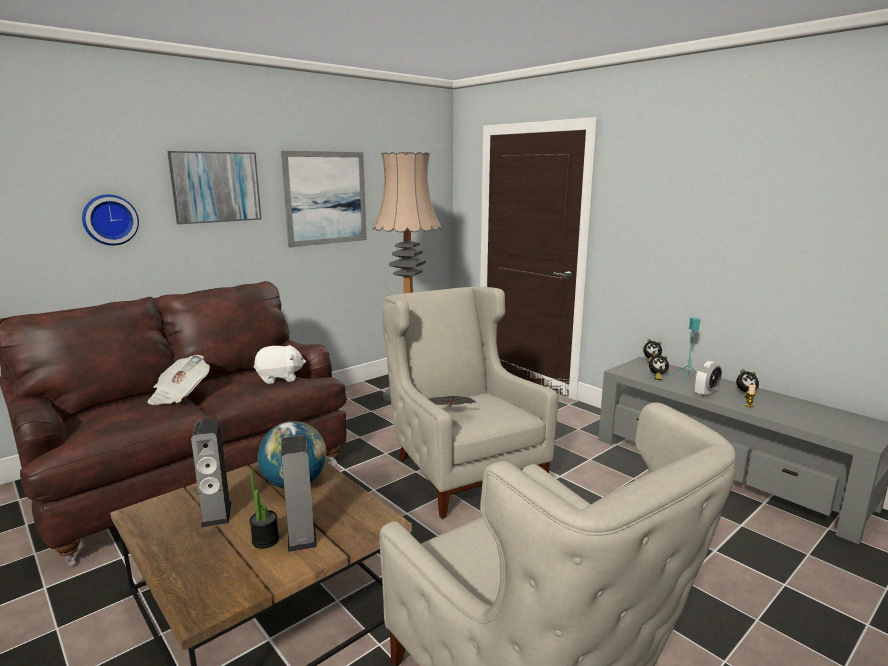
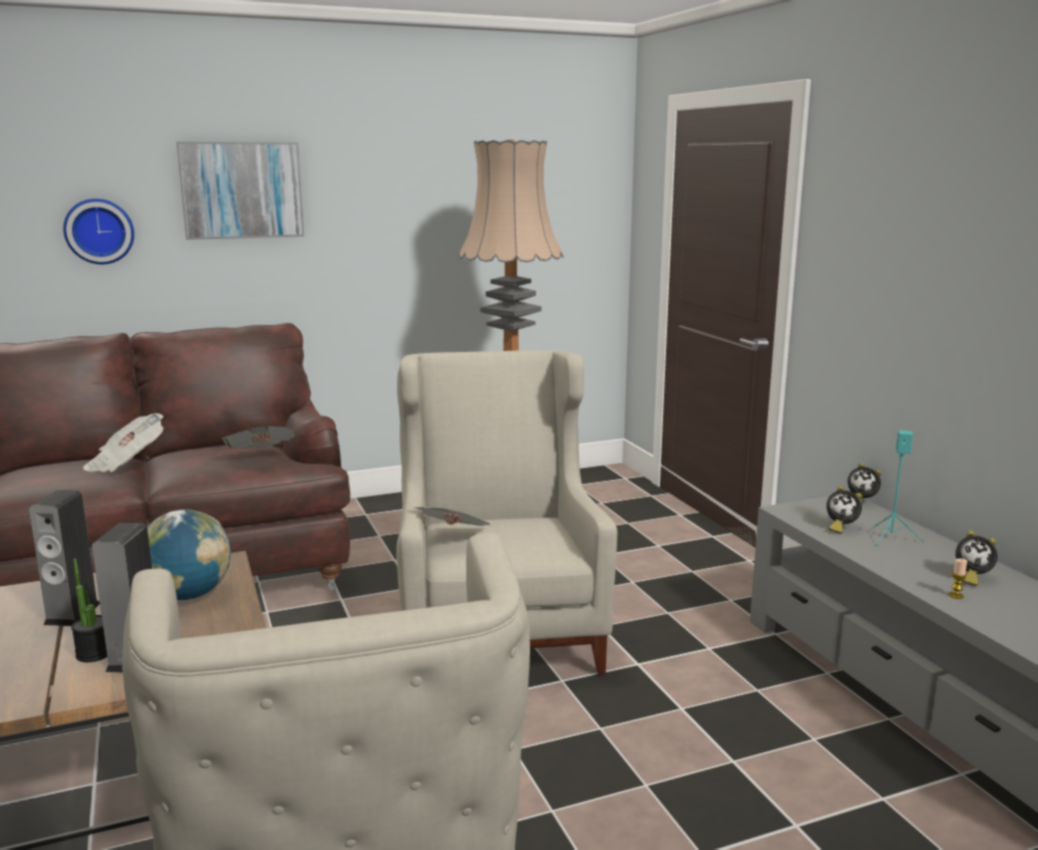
camera: 20 degrees right, 0 degrees up
(279, 378) = (261, 457): white plush toy -> newspaper
(326, 198) = (407, 208): picture -> none
(705, 394) = (897, 565): alarm clock -> none

